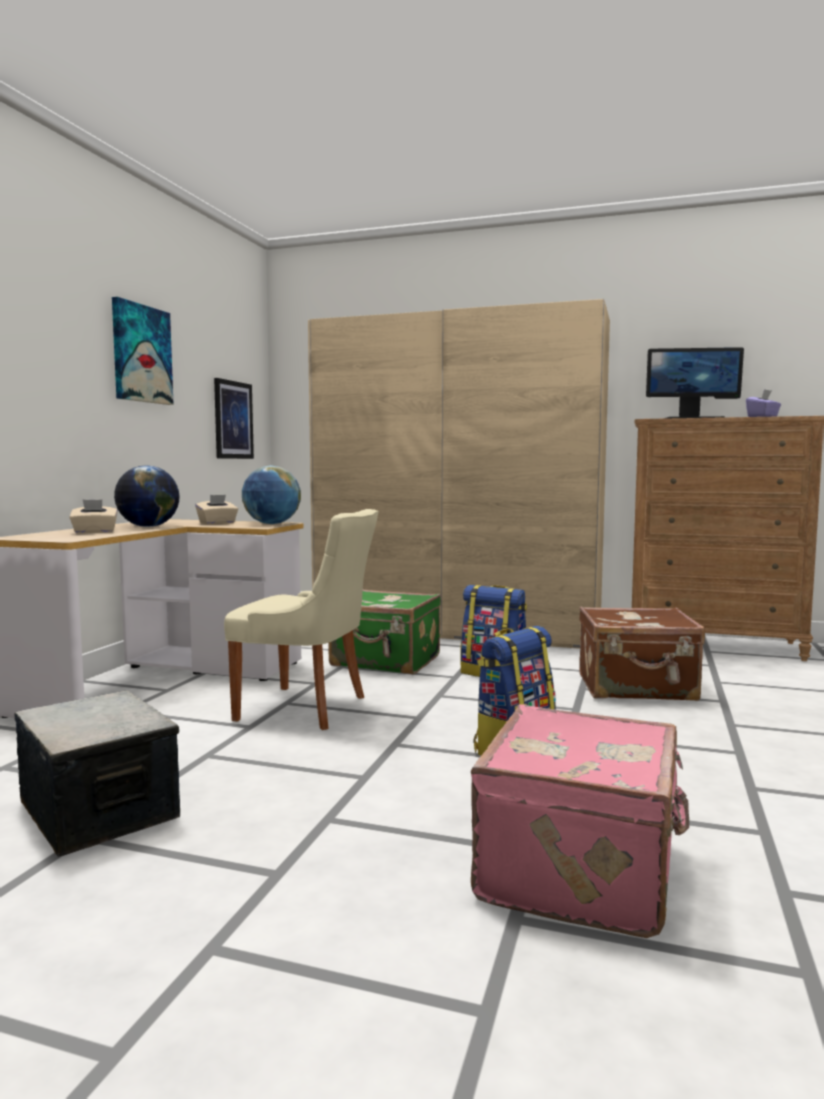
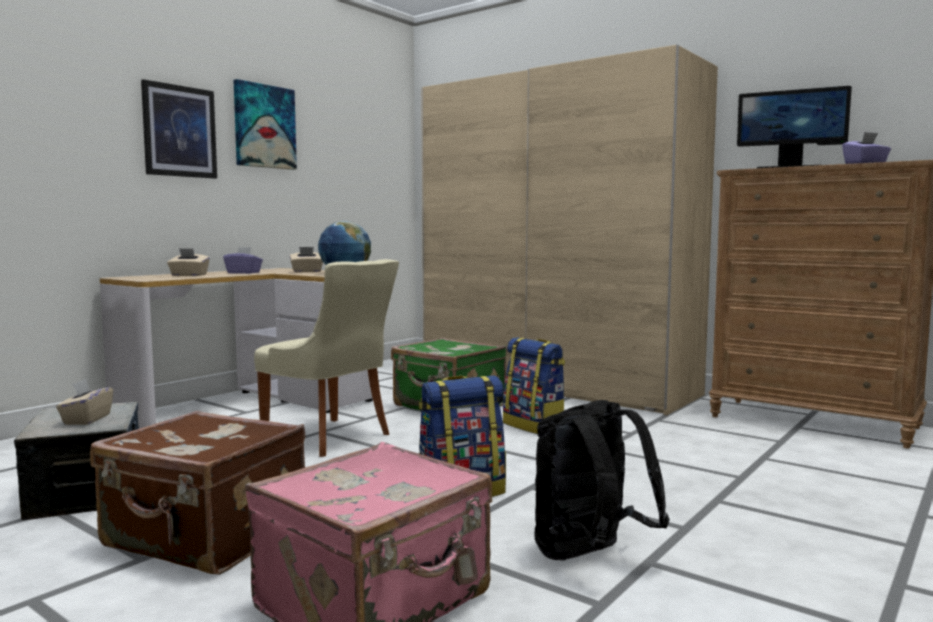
camera: 20 degrees right, 0 degrees up
(105, 719) = (86, 419): none -> beige tissue box
(148, 526) = (243, 273): globe -> purple tissue box
(233, 420) = (369, 182): picture -> picture (179, 131)
(637, 688) = (662, 454): brown suitcase -> brown suitcase (205, 537)
(701, 791) = (589, 556): none -> black backpack

